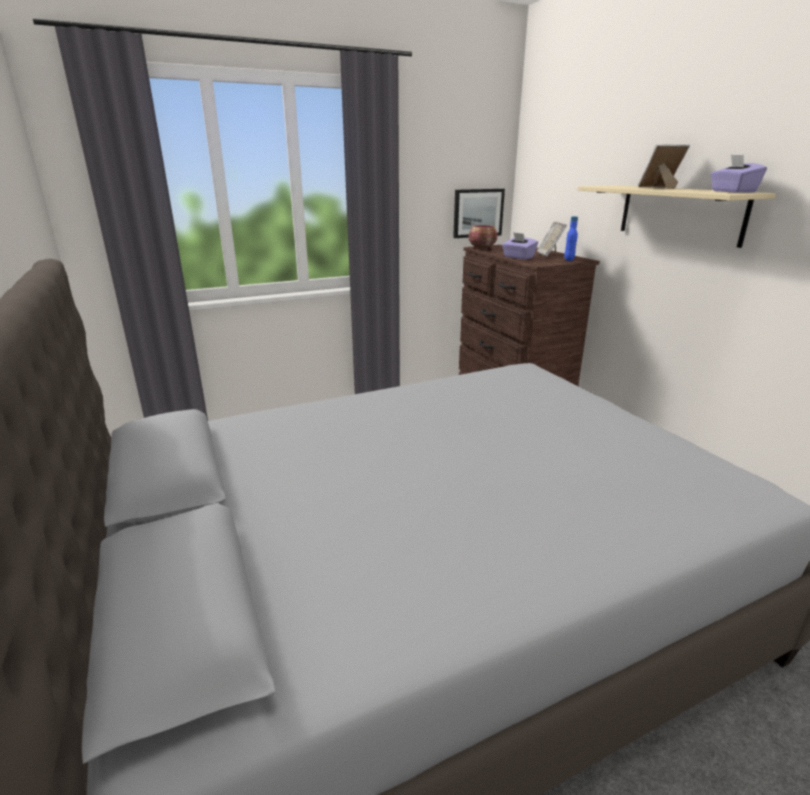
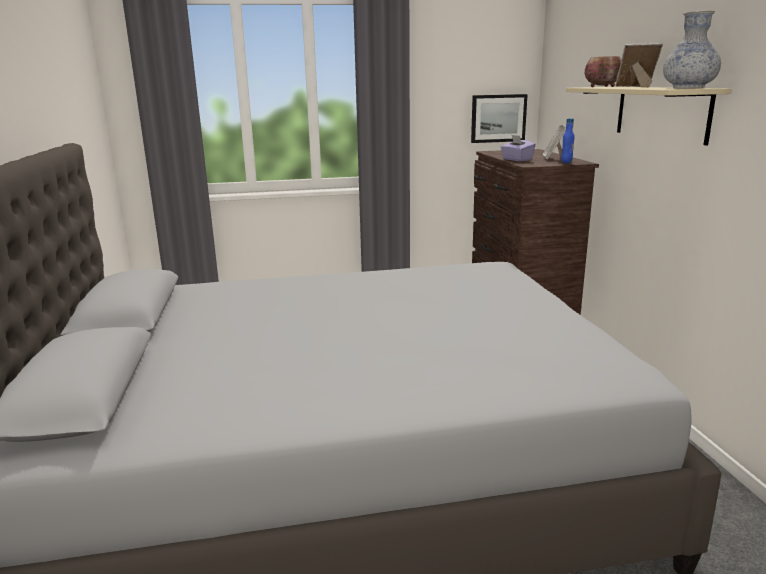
camera: 15 degrees right, 5 degrees down
(482, 249) = (493, 152): bowl -> bowl (603, 87)
(732, 192) = (688, 88): purple tissue box -> vase

